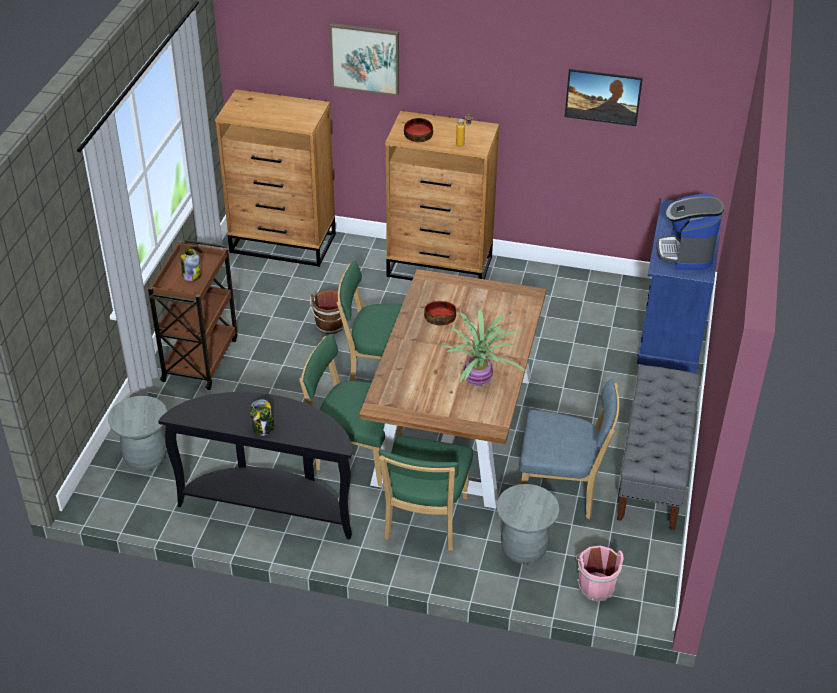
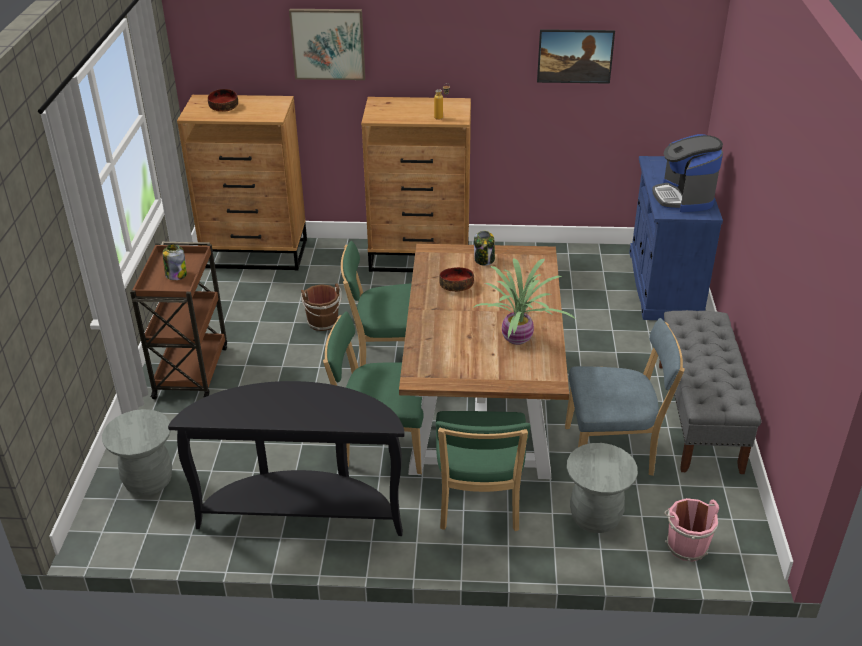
camera: 10 degrees left, 5 degrees down
(263, 427) = (294, 417): jar -> jar (484, 260)
(418, 136) = (393, 115): bowl -> bowl (223, 107)

